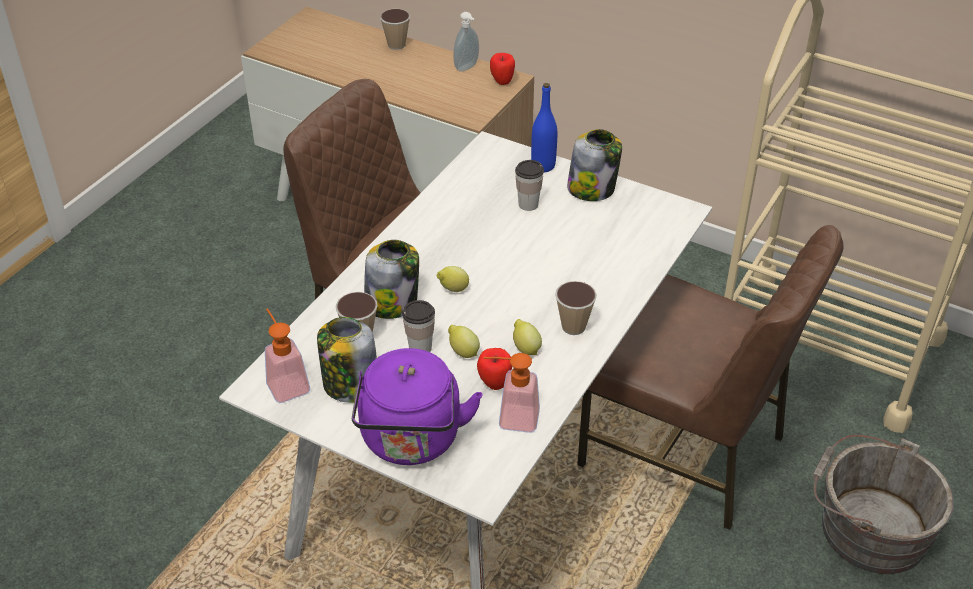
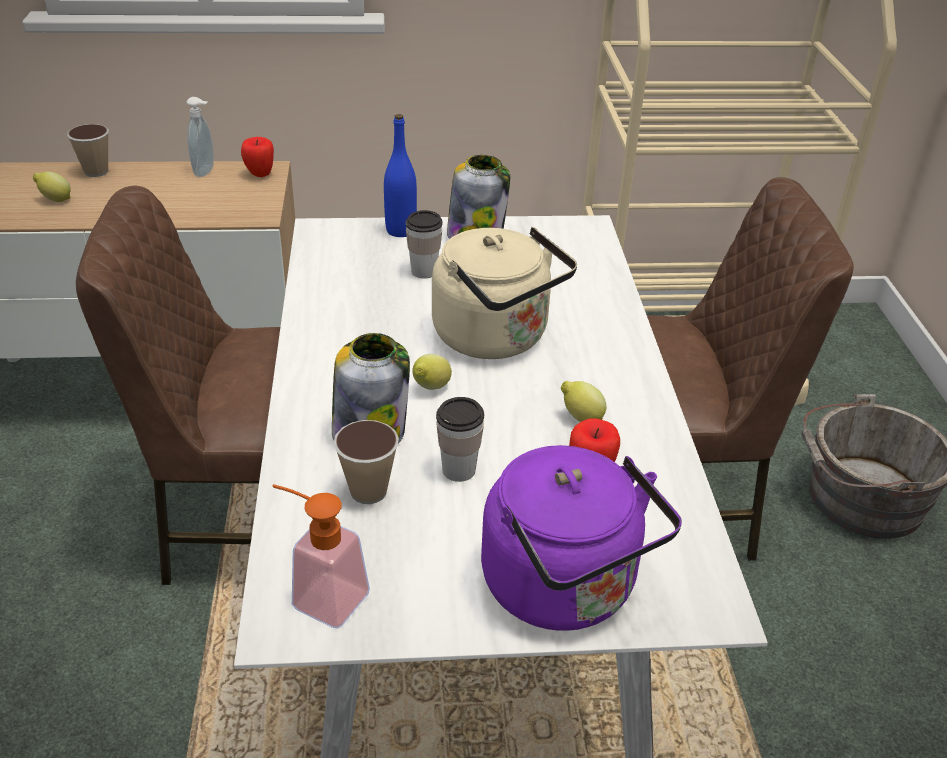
camera: 35 degrees left, 5 degrees down
(350, 385) = (414, 557): jar -> none
(463, 352) = (515, 452): lemon -> lemon (55, 200)
(510, 418) = (649, 503): soap dispenser -> none
(527, 272) = (496, 338): none -> beige kettle
(573, 327) = (606, 374): cup -> none

